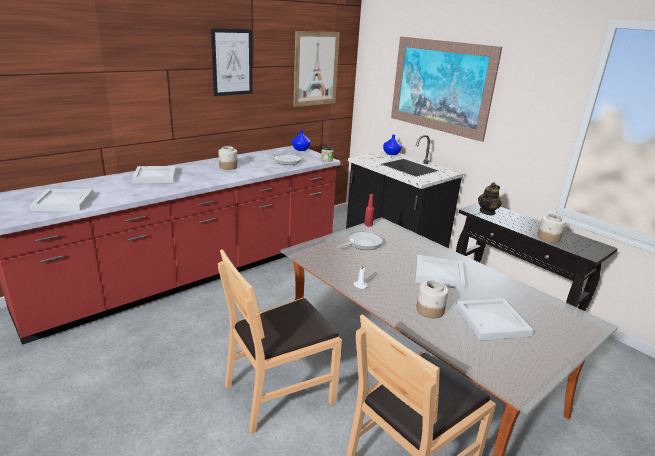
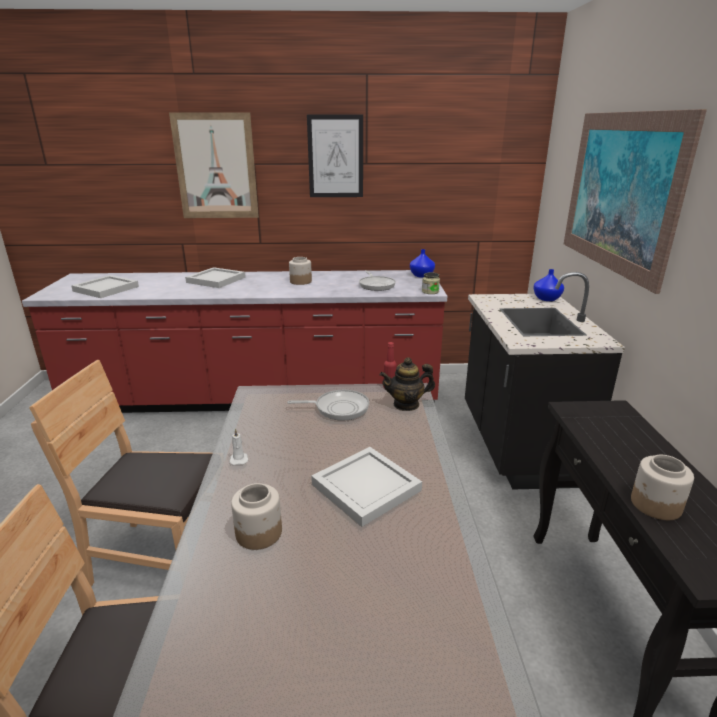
camera: 40 degrees right, 0 degrees up
(316, 69) = (467, 168): picture -> picture (216, 167)
(487, 212) = (596, 420): teapot -> teapot (406, 404)
(492, 321) = (315, 598): white tray -> none

